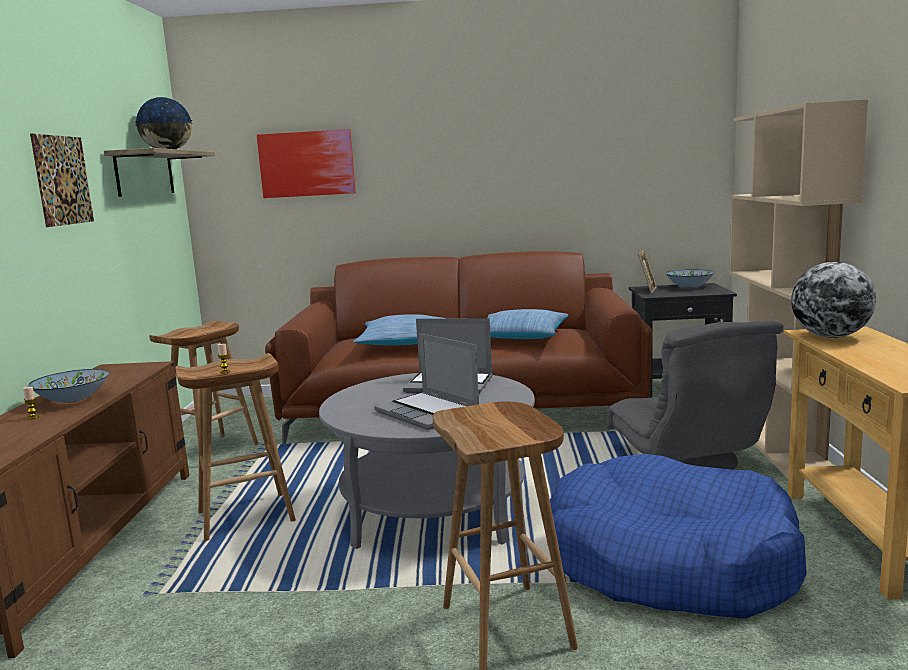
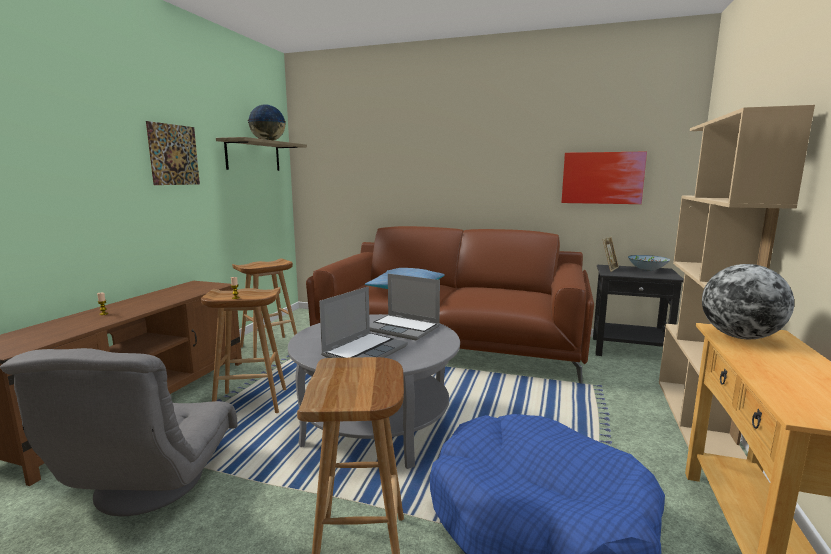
camera: 15 degrees right, 0 degrees up
(73, 400) = (142, 304): bowl -> none
(307, 164) = (367, 155): picture -> picture (602, 178)
(429, 412) = (365, 351): laptop -> laptop turned 120 degrees counterclockwise
(520, 336) = (493, 294): pillow -> none
(688, 462) = (605, 421): grey armchair -> grey armchair (148, 484)

